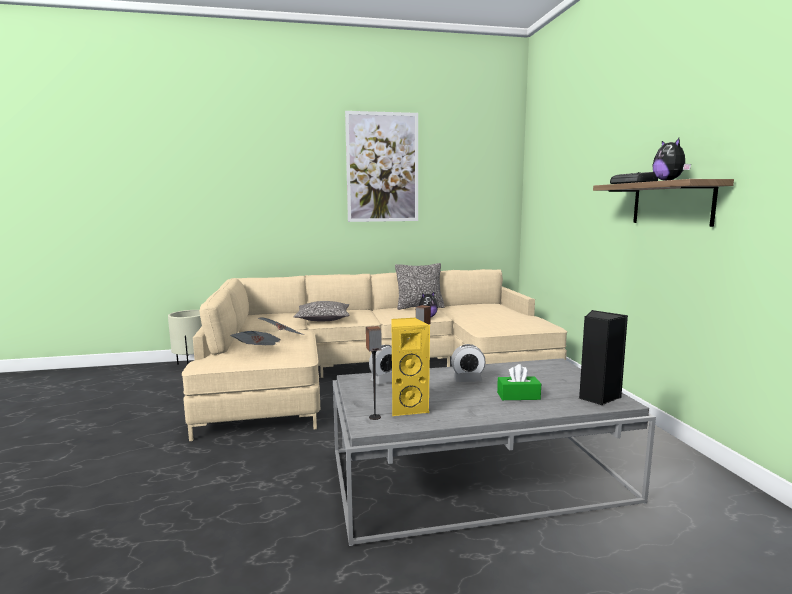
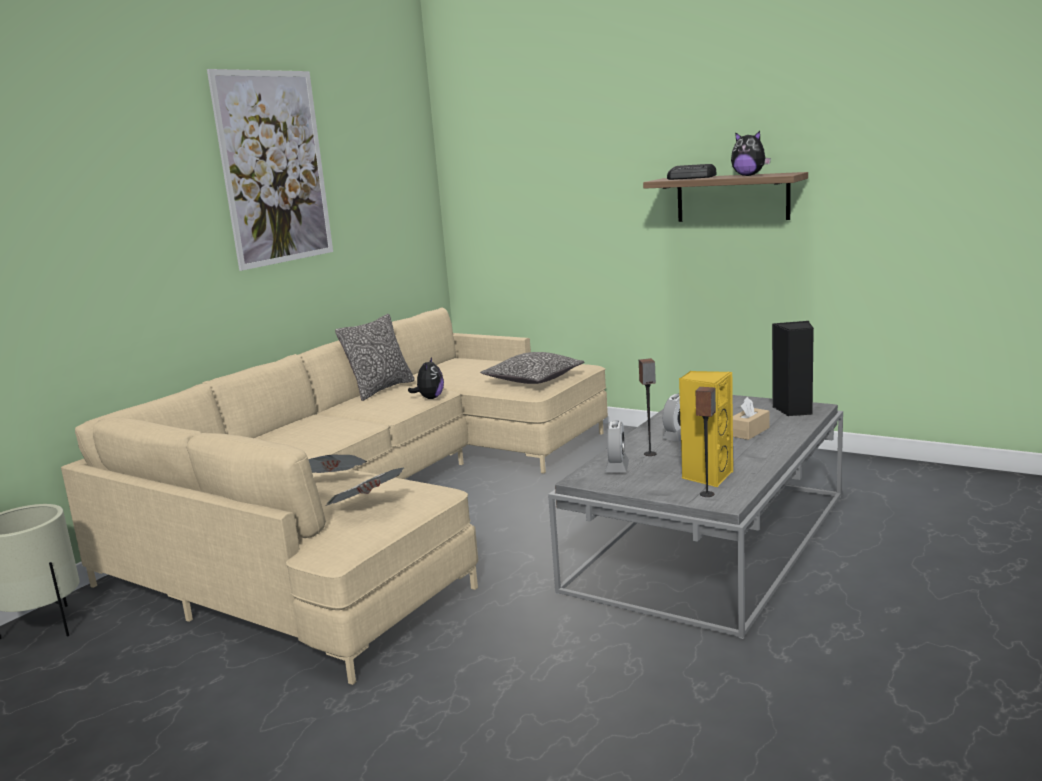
camera: 45 degrees left, 5 degrees up
(323, 319) = (297, 445): pillow -> pillow (533, 379)
(518, 396) = (749, 432): green tissue box -> beige tissue box

